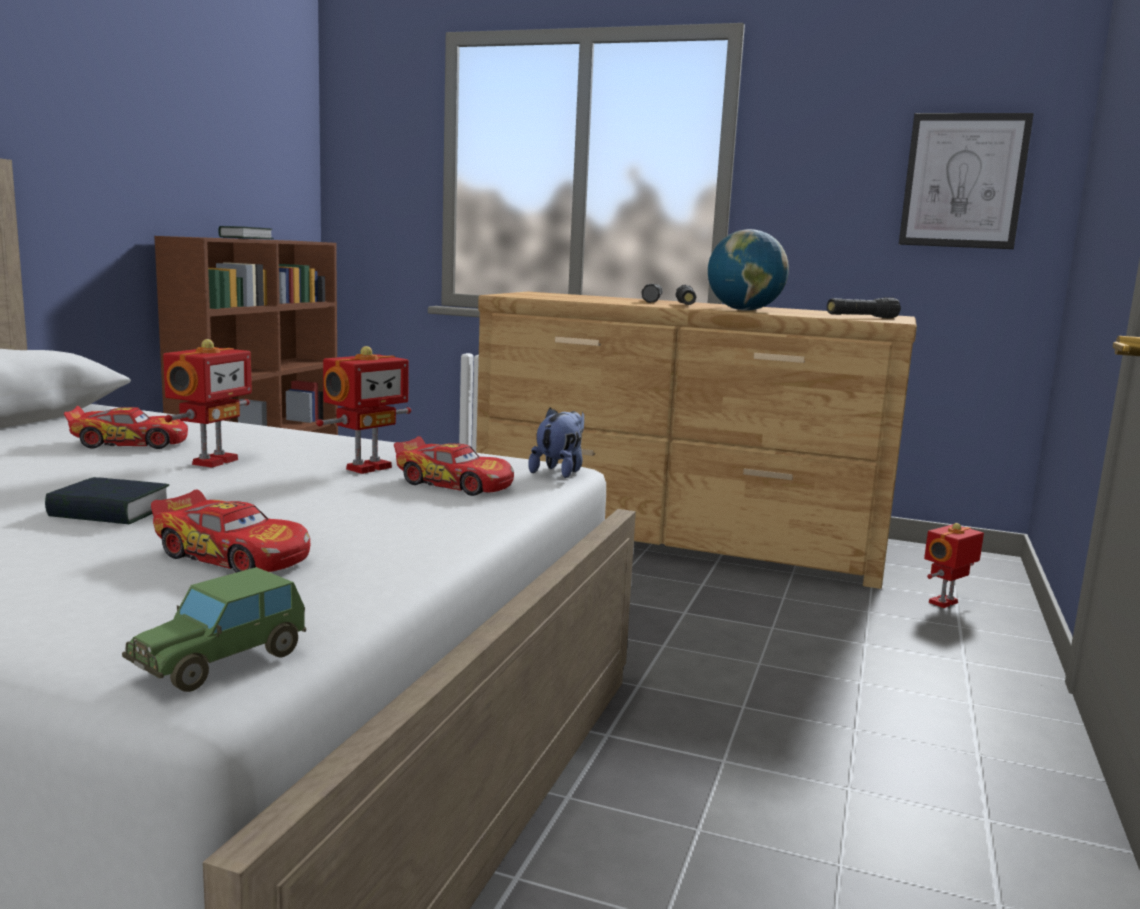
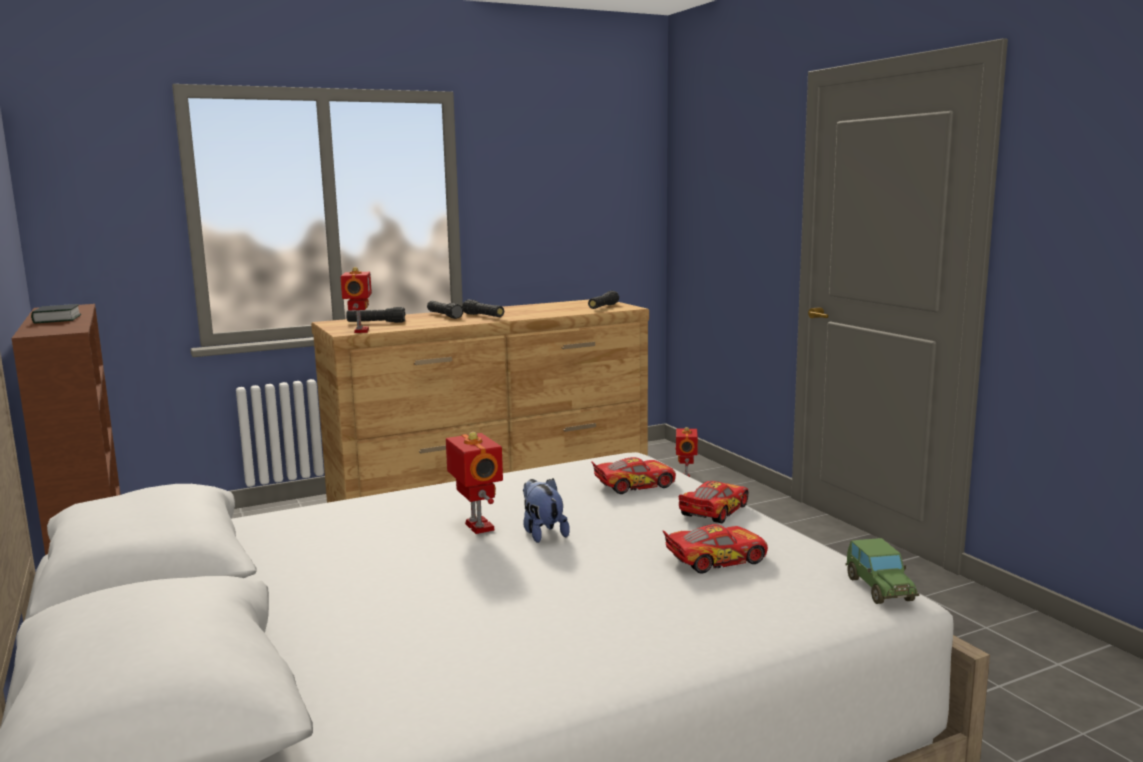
camera: 45 degrees left, 0 degrees up
(110, 512) = (575, 573): book -> none
(129, 443) = (370, 540): toy car -> toy car (713, 511)
(367, 468) = (562, 495): toy robot -> toy robot (360, 331)
(559, 472) = (641, 459): plush toy -> plush toy (542, 533)
(566, 296) = (376, 323): none -> black flashlight
(744, 310) = (533, 314): globe -> none
(963, 181) = (606, 204): picture -> none

